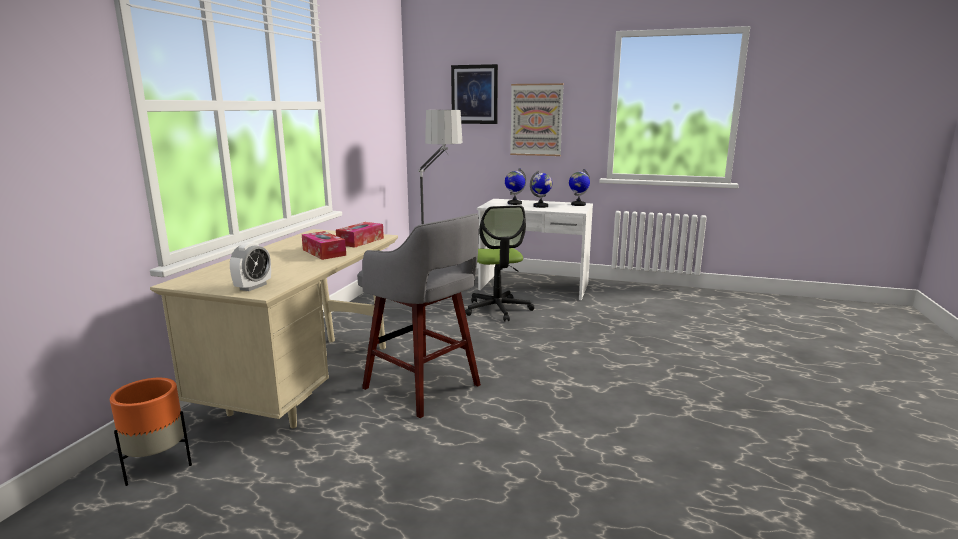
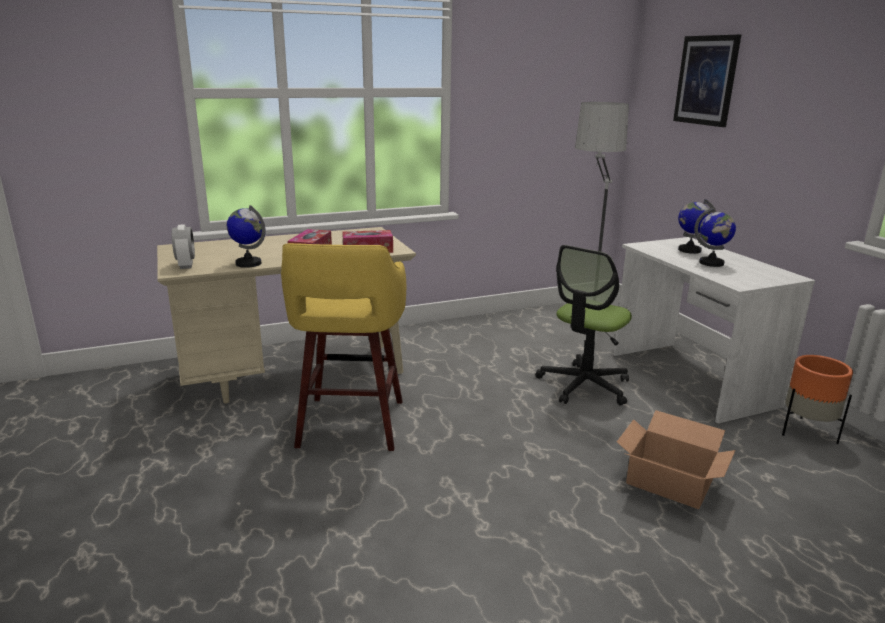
camera: 50 degrees right, 5 degrees up
(157, 466) = (134, 384): orange planter -> orange planter (806, 432)
(253, 287) = (186, 265): alarm clock -> alarm clock turned 90 degrees counterclockwise
(424, 388) = (350, 425): grey stool -> yellow stool
(536, 120) = (776, 126): picture -> none
(578, 204) = (779, 275): globe -> globe (248, 263)
(614, 330) = (670, 482): none -> cardboard box

